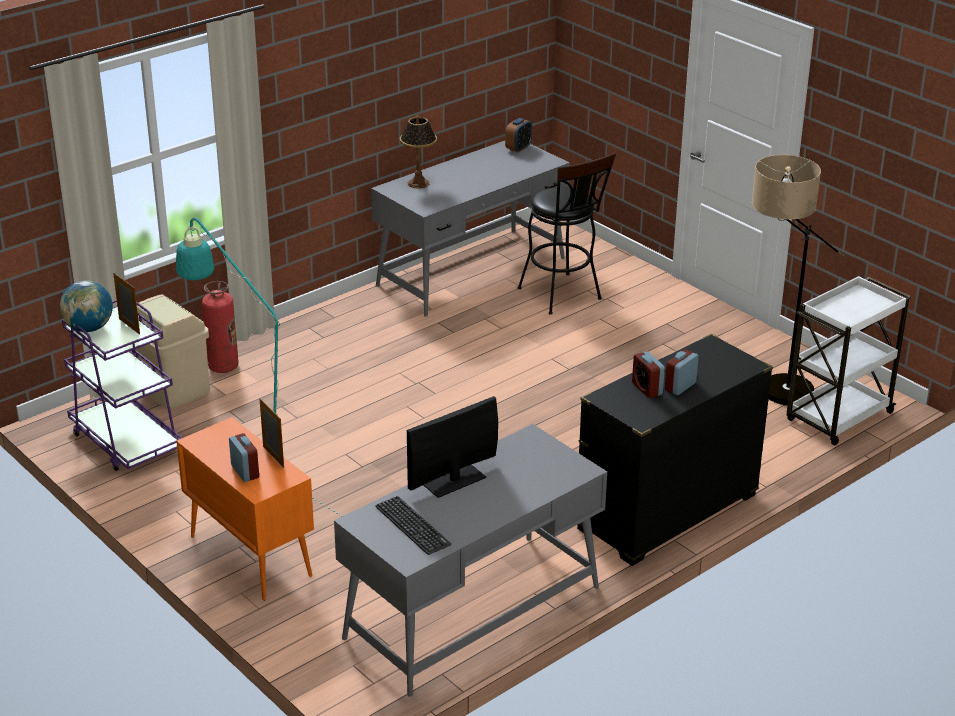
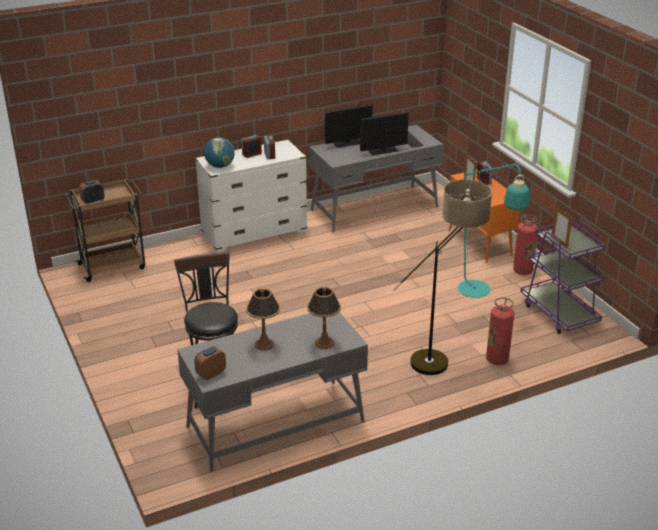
camera: 165 degrees left, 0 degrees up
(89, 328) = (585, 244): globe -> globe (220, 166)
(174, 390) = (532, 345): beige trash can -> none
(174, 508) = (522, 271): none -> fire extinguisher
(481, 175) = (264, 344): none -> table lamp
(534, 492) = (347, 143): none -> monitor
(667, 513) = (254, 233): black dresser -> white dresser
(772, 398) = (138, 282): floor lamp -> floor lamp (443, 359)
(838, 417) = (113, 266): white cart -> brown cart
(856, 297) = (93, 202): none -> alarm clock

